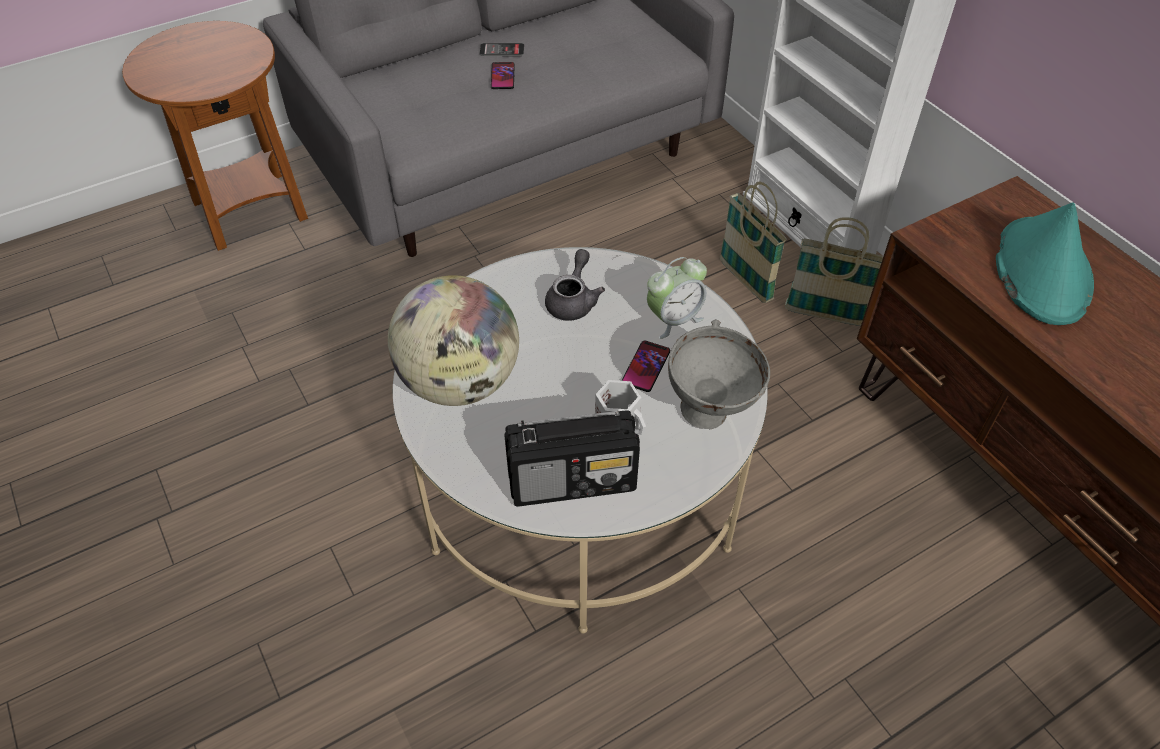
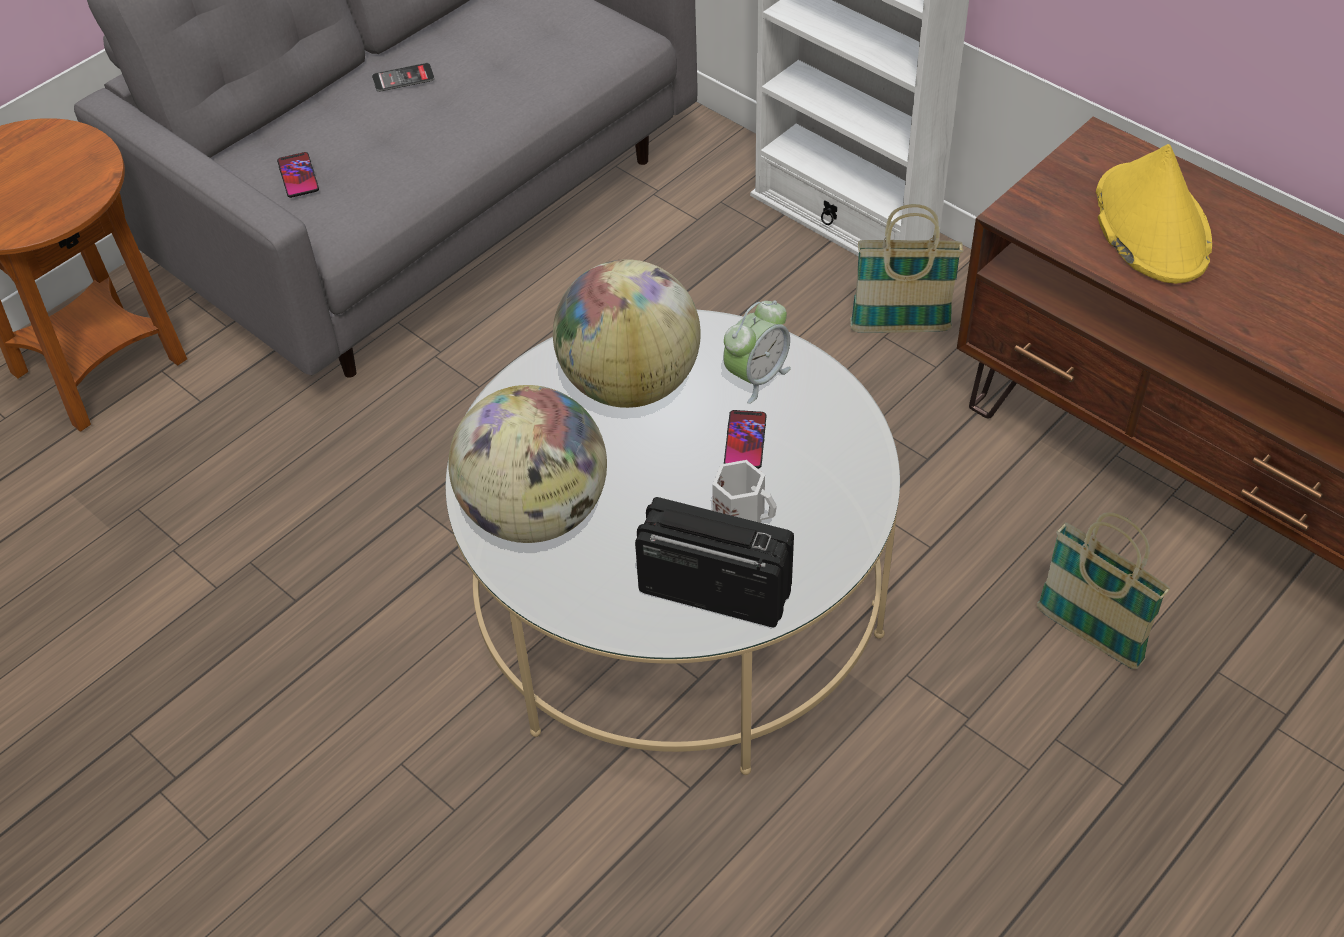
camera: 15 degrees left, 0 degrees up
(502, 76) = (419, 114): phone -> phone (298, 176)
(573, 300) = (629, 383): grey teapot -> globe
(573, 481) = (713, 590): radio -> radio turned 135 degrees counterclockwise
(710, 412) = (837, 474): grey bowl -> none
(745, 281) = (791, 307): basket -> basket (1089, 636)
(1041, 271) = (1150, 225): turquoise hat -> yellow hat

